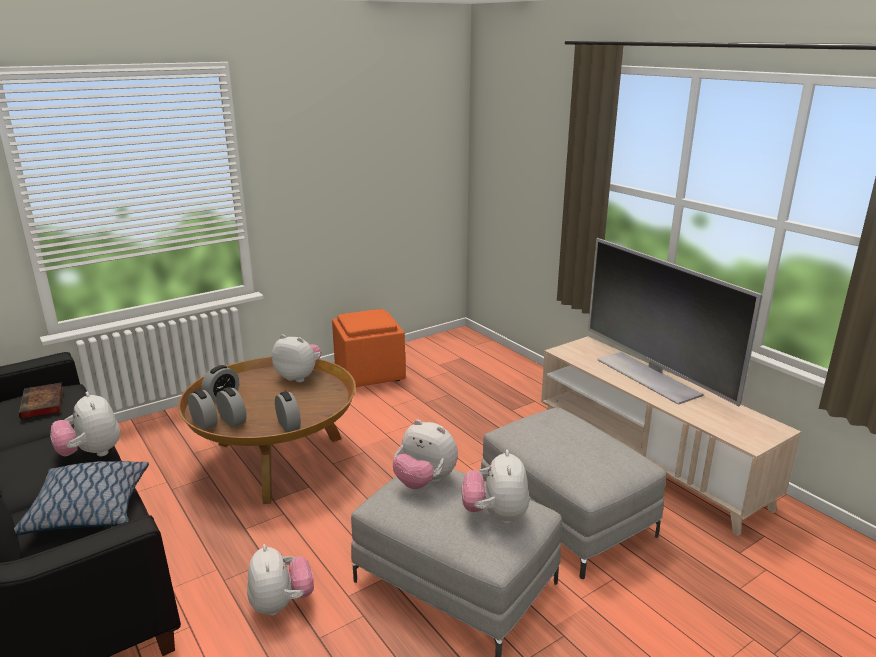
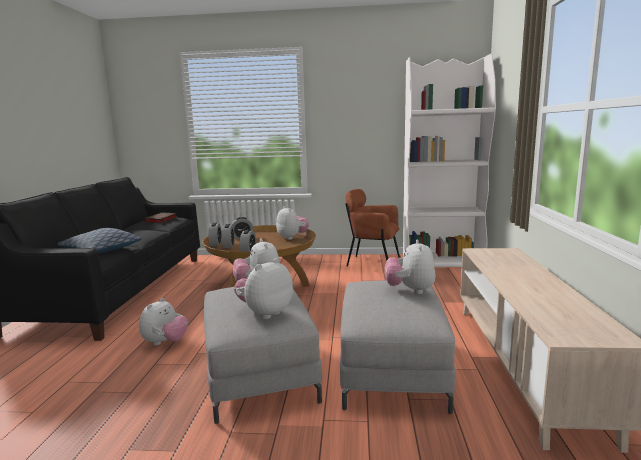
camera: 40 degrees right, 10 degrees down
(91, 453) = (143, 236): plush toy -> plush toy (410, 290)
(368, 373) = (373, 262): orange ottoman -> brown armchair
(441, 346) = (442, 260): none -> white bookcase
(649, 376) = (531, 276): television -> none

